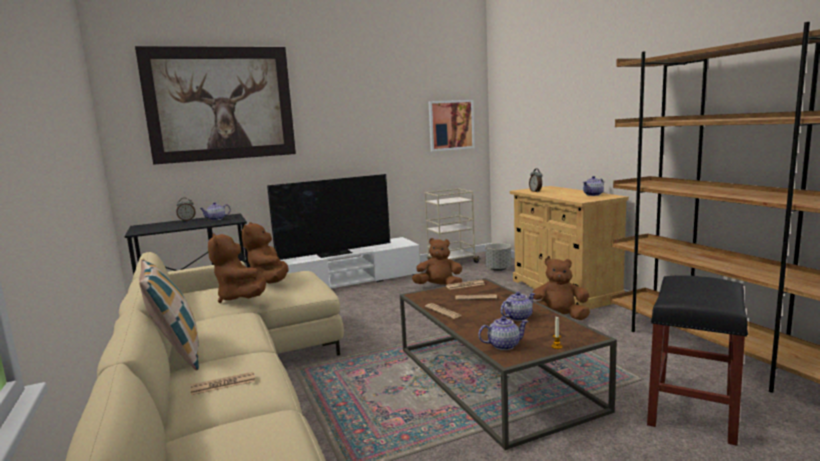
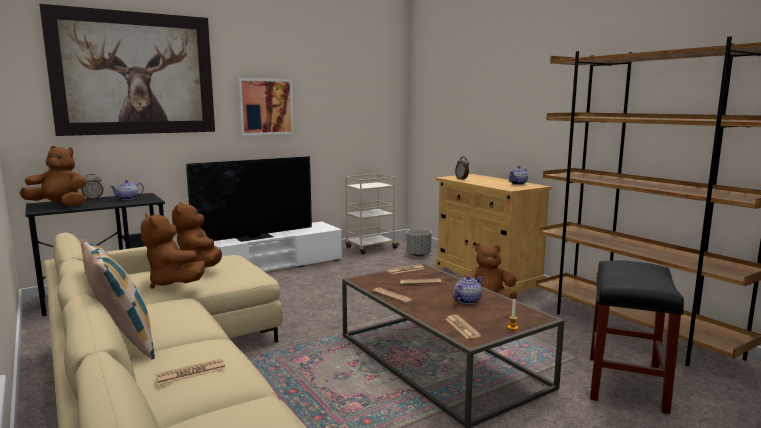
camera: 10 degrees left, 0 degrees up
(439, 287) = (364, 272): brown plush toy -> brown plush toy (59, 205)
(451, 125) = (372, 109): picture -> picture (266, 106)
(503, 345) = (462, 327): teapot -> newspaper

